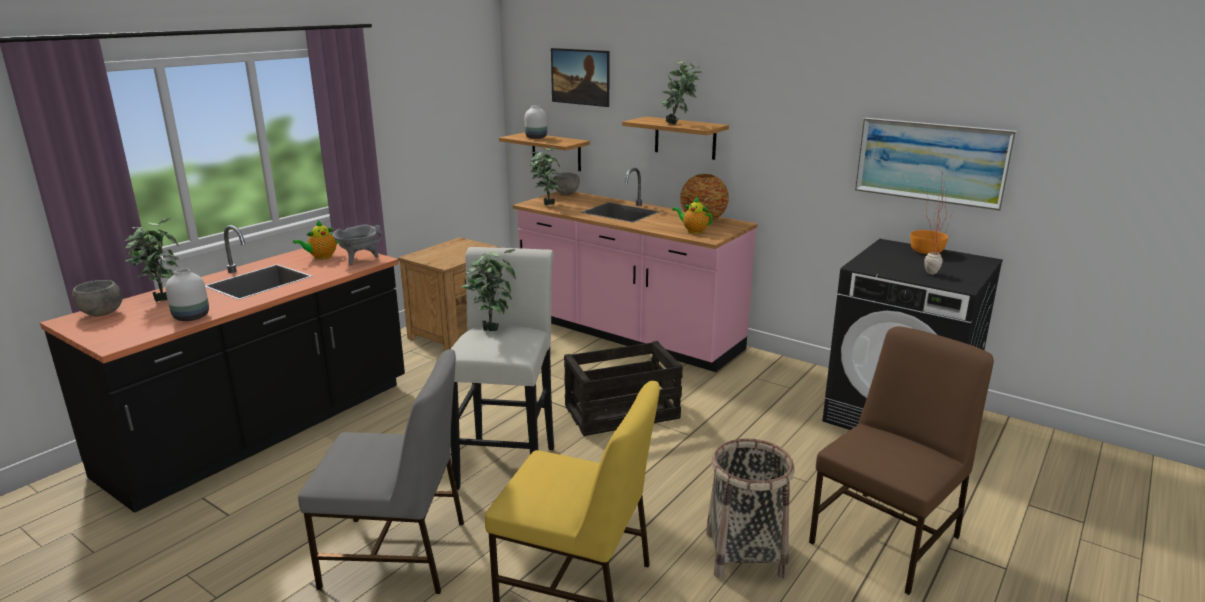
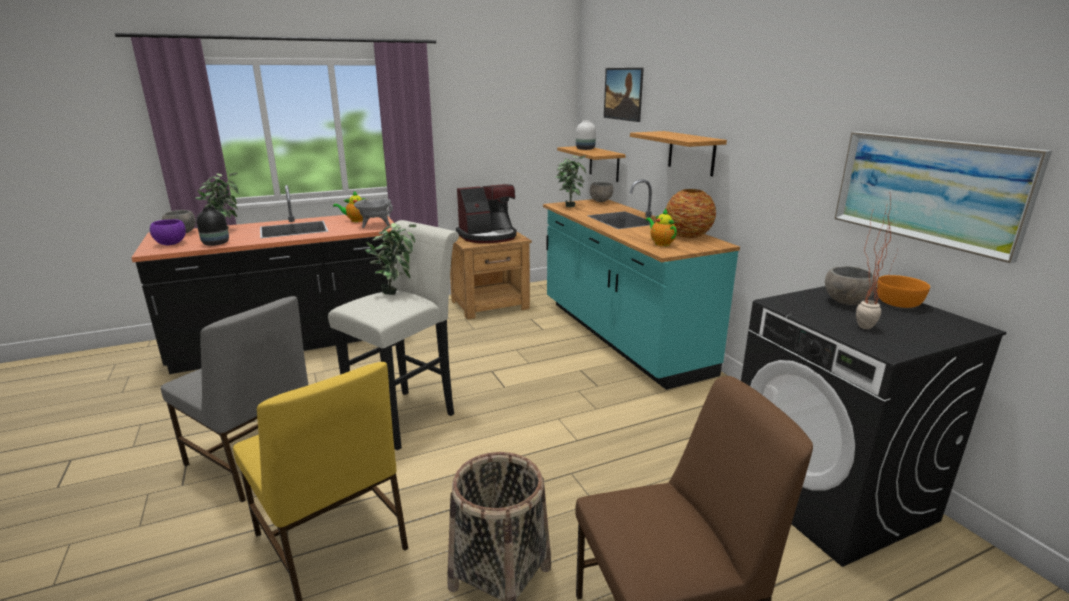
camera: 30 degrees right, 0 degrees up
(121, 329) = (171, 244): none -> purple bowl
(191, 317) = (215, 244): white vase -> black vase
(451, 251) = (488, 236): none -> coffee machine
(621, 413) = (539, 401): crate -> none
(628, 335) = (620, 337): pink counter -> turquoise counter
(679, 124) = (676, 136): potted plant -> none
(898, 257) = (847, 302): none -> grey bowl

